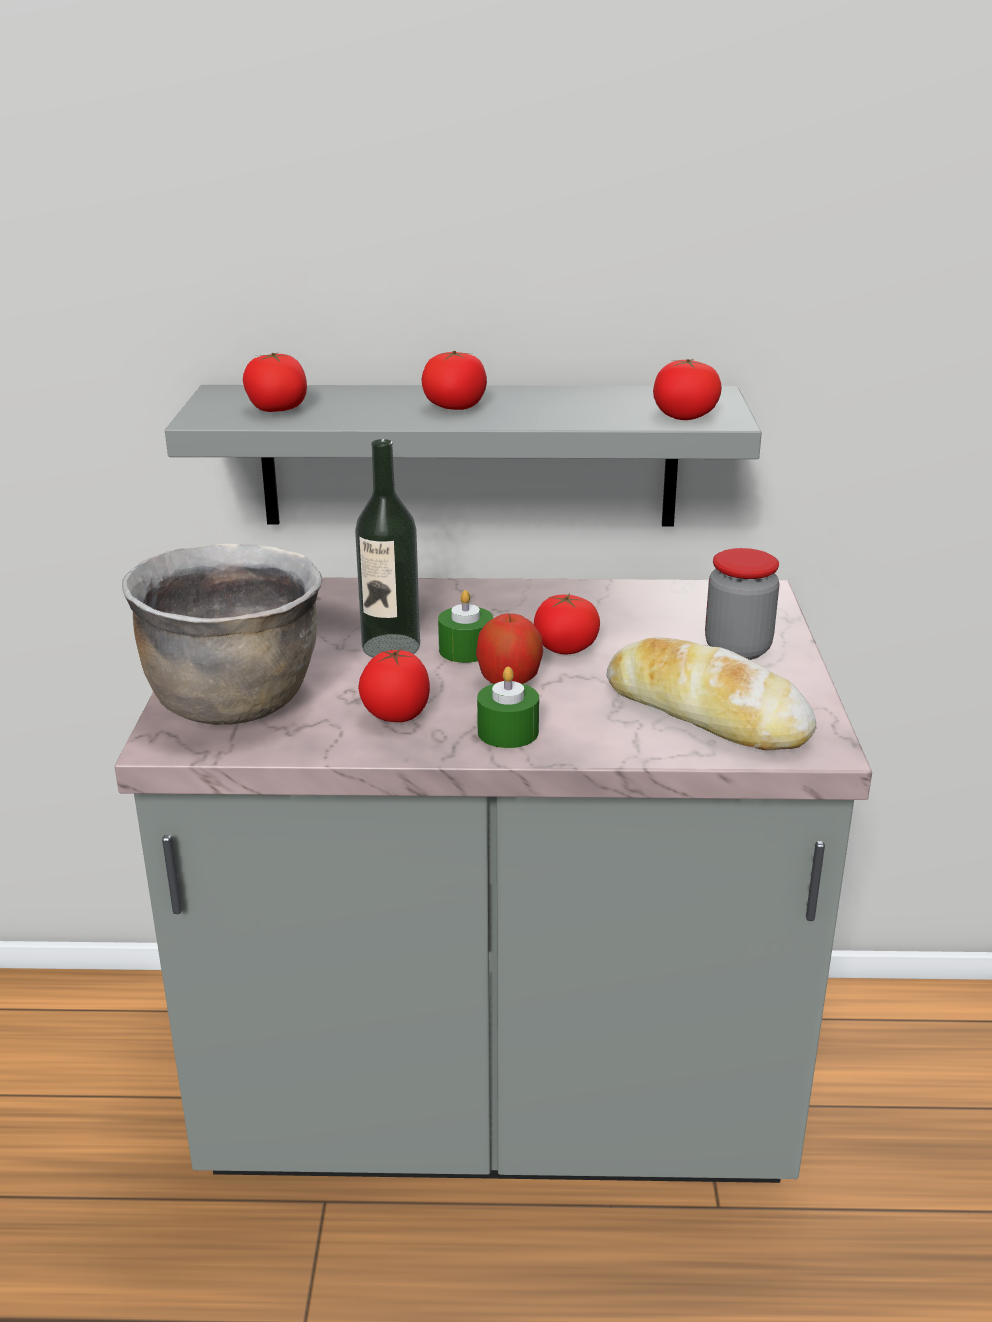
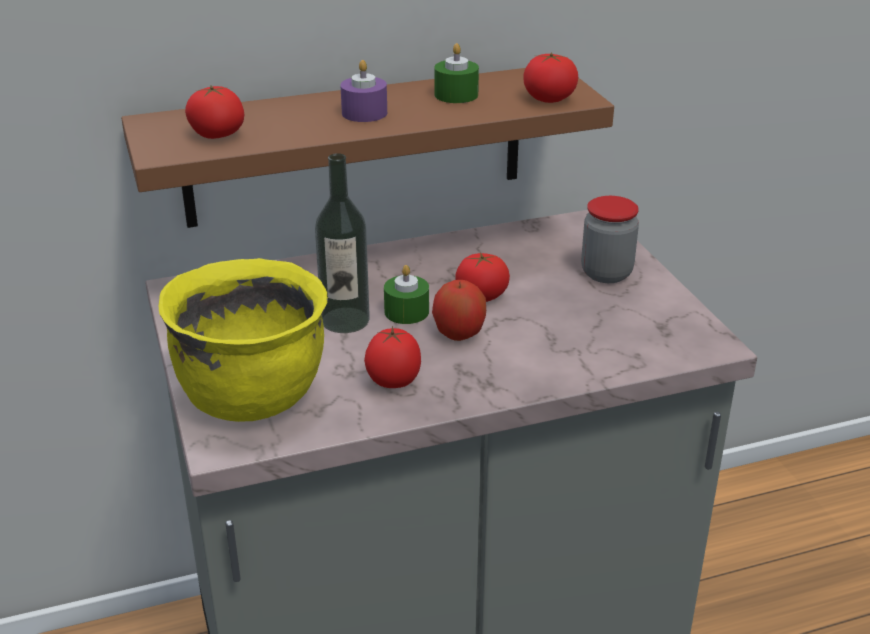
camera: 20 degrees left, 5 degrees up
(235, 702) = (252, 395): brown cooking pot -> yellow cooking pot
(454, 407) = (364, 113): tomato -> purple candle
(469, 456) = (355, 145): grey shelf -> brown shelf
(508, 732) = (487, 377): green candle -> green candle (456, 95)
(705, 713) = (618, 332): bread -> none

